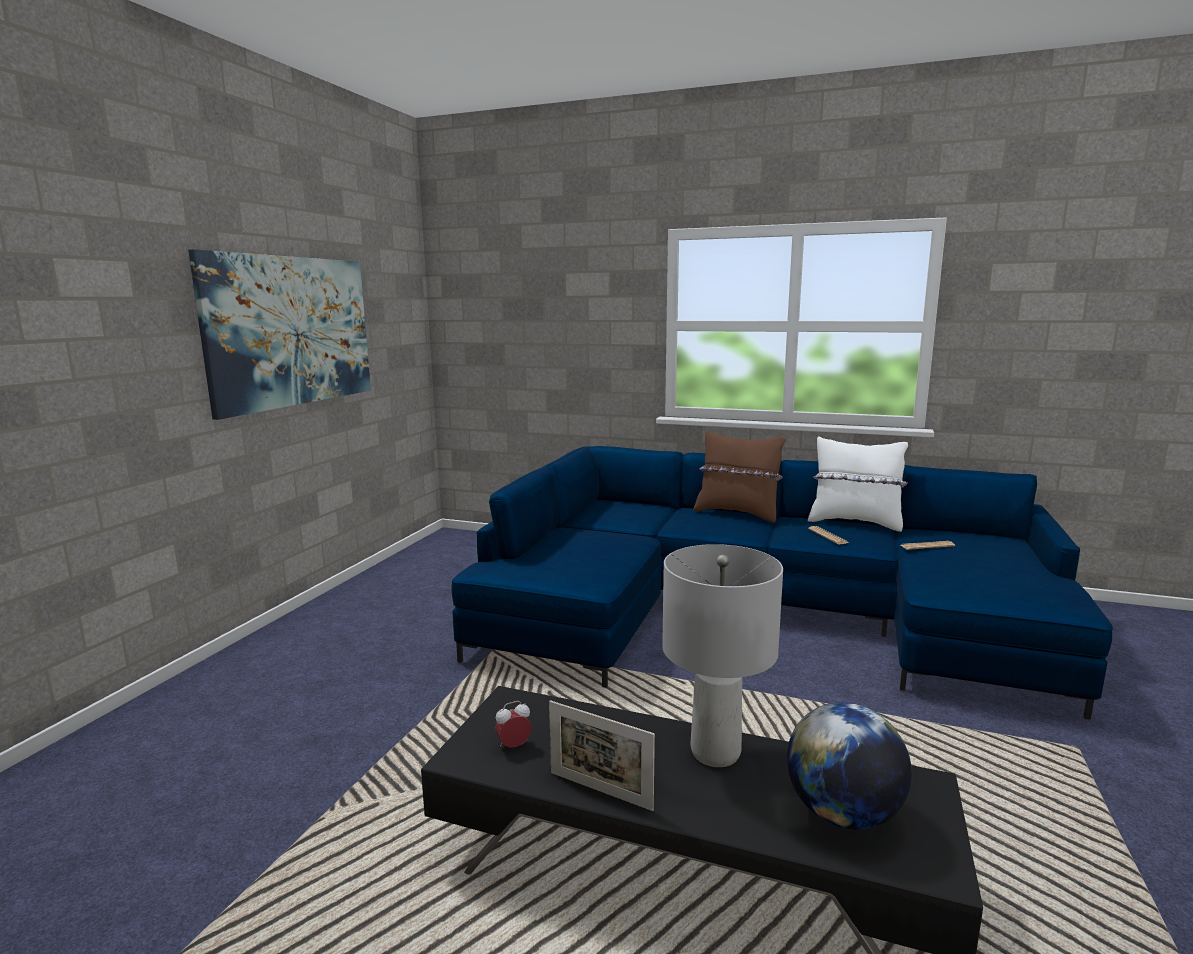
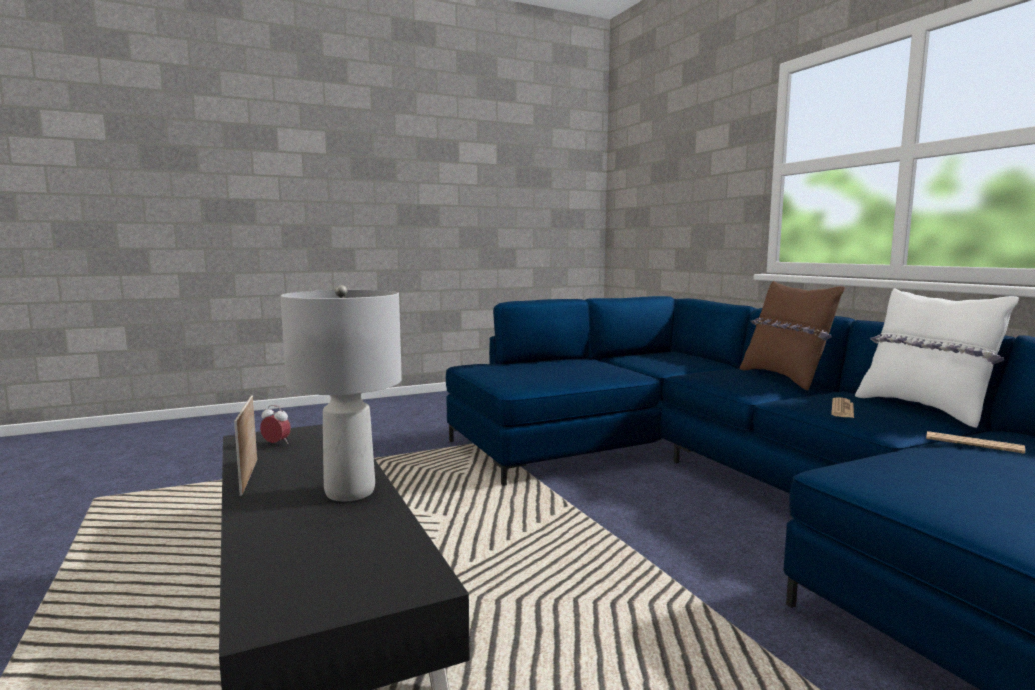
camera: 45 degrees right, 5 degrees down
(291, 331) = (450, 186): picture -> none
(843, 814) = (314, 556): globe -> none

